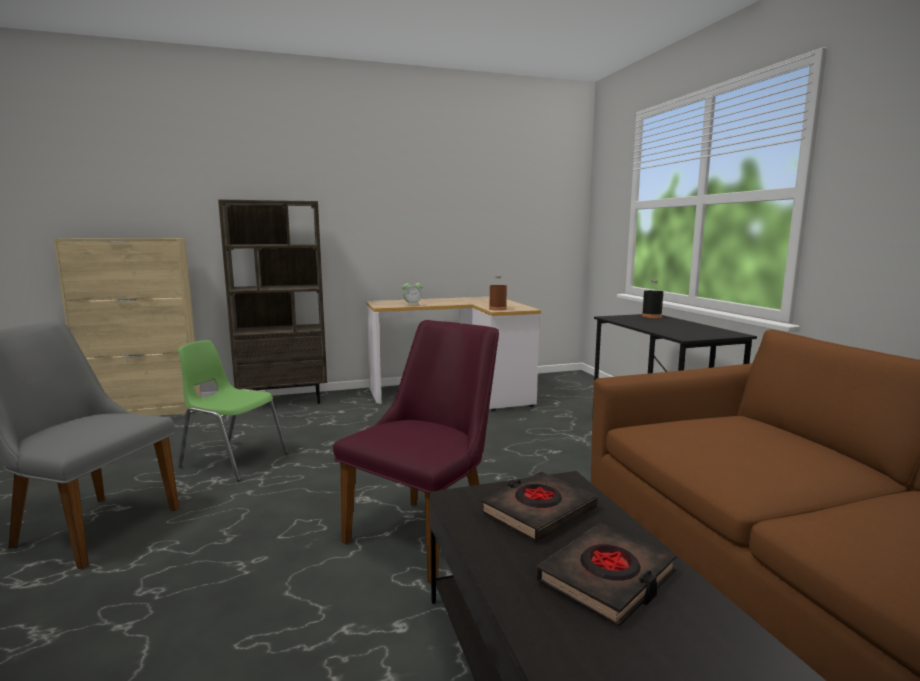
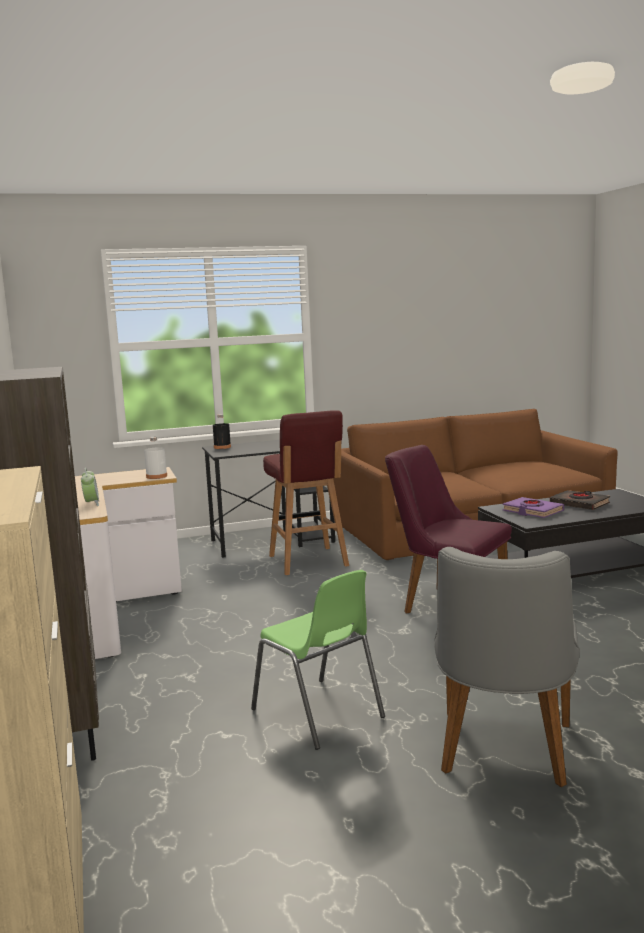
camera: 90 degrees left, 0 degrees up
(233, 460) = (319, 714): green chair -> green chair turned 60 degrees counterclockwise
(497, 309) = (156, 476): brown bottle -> white bottle
(538, 511) = (532, 511): black book -> purple book
(587, 455) = (308, 561): none -> red stool

